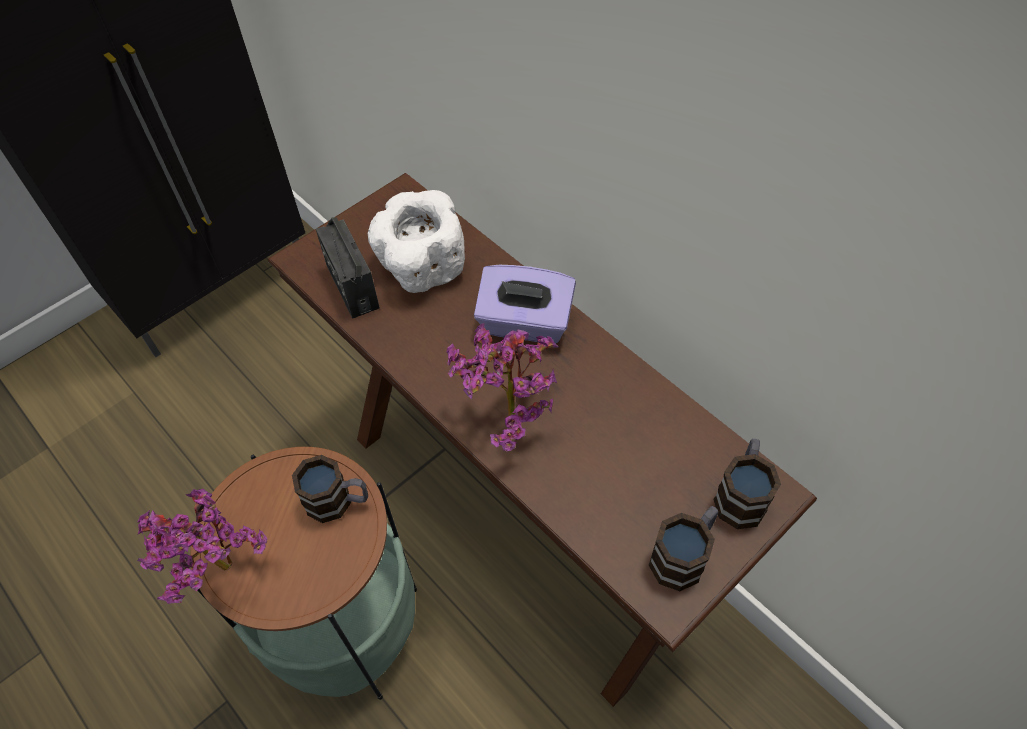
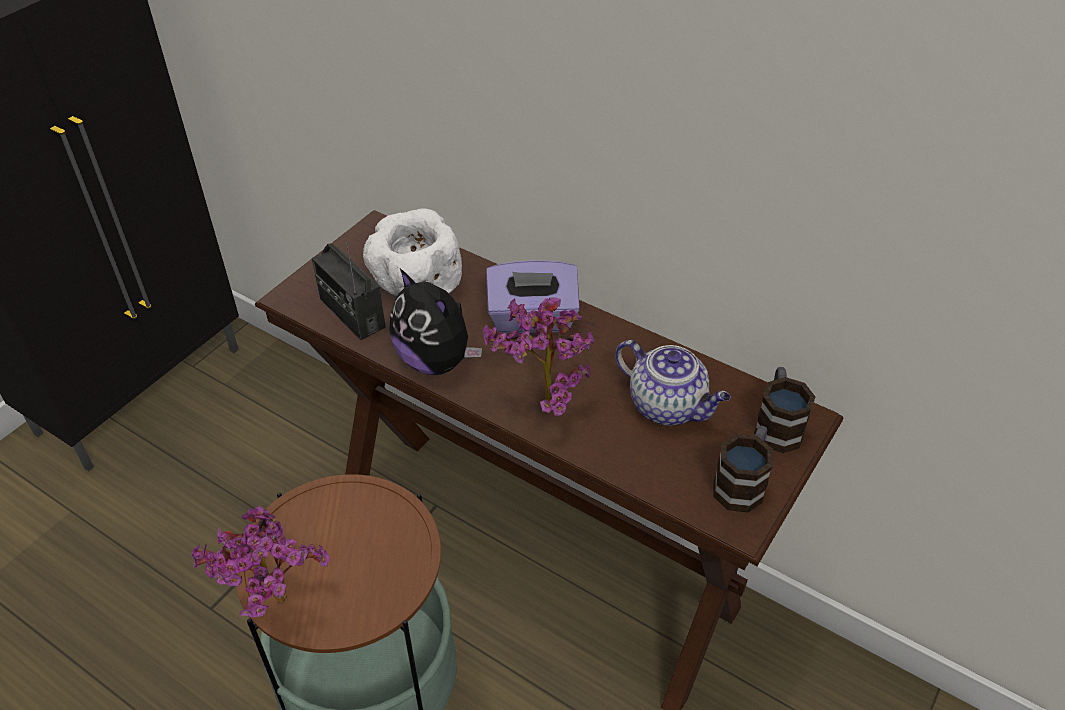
camera: 15 degrees left, 10 degrees down
(338, 501) = (382, 518): mug -> none
(417, 354) = (436, 360): none -> plush toy
(633, 451) = (668, 406): none -> teapot

